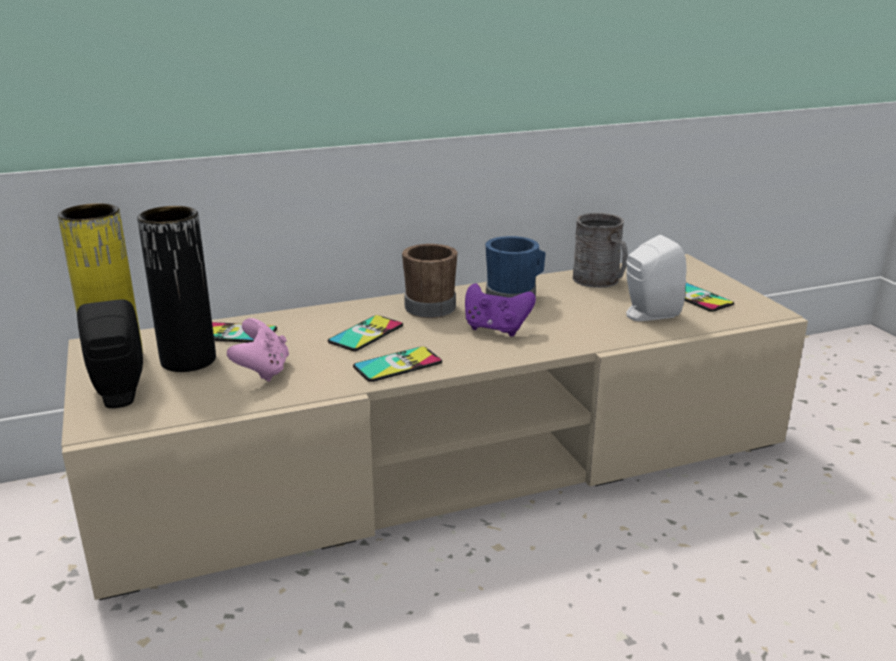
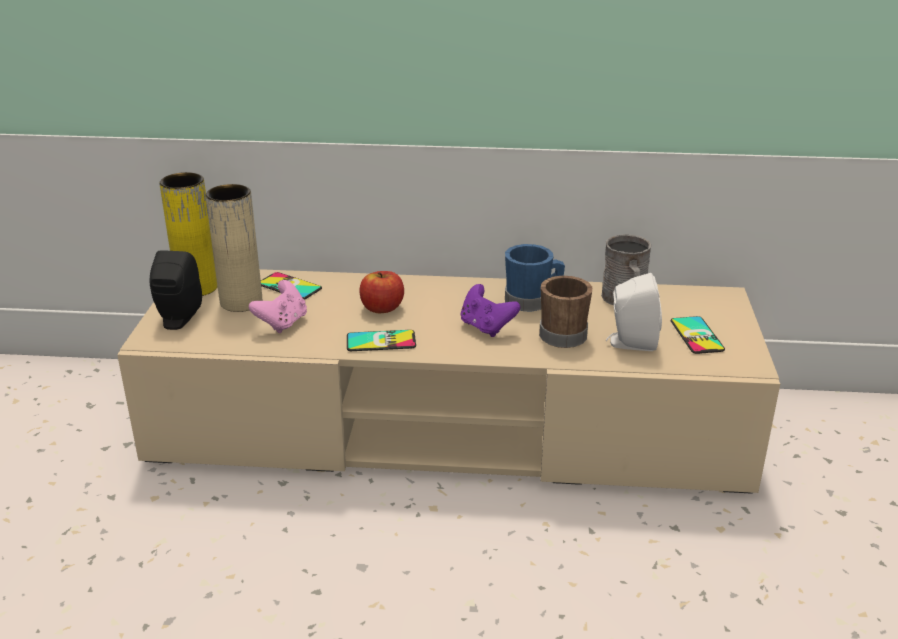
camera: 25 degrees right, 5 degrees up
(188, 360) = (241, 302): black vase -> beige vase
(366, 334) = (382, 308): phone -> apple
(429, 305) = (454, 293): brown mug -> brown mug (564, 333)

